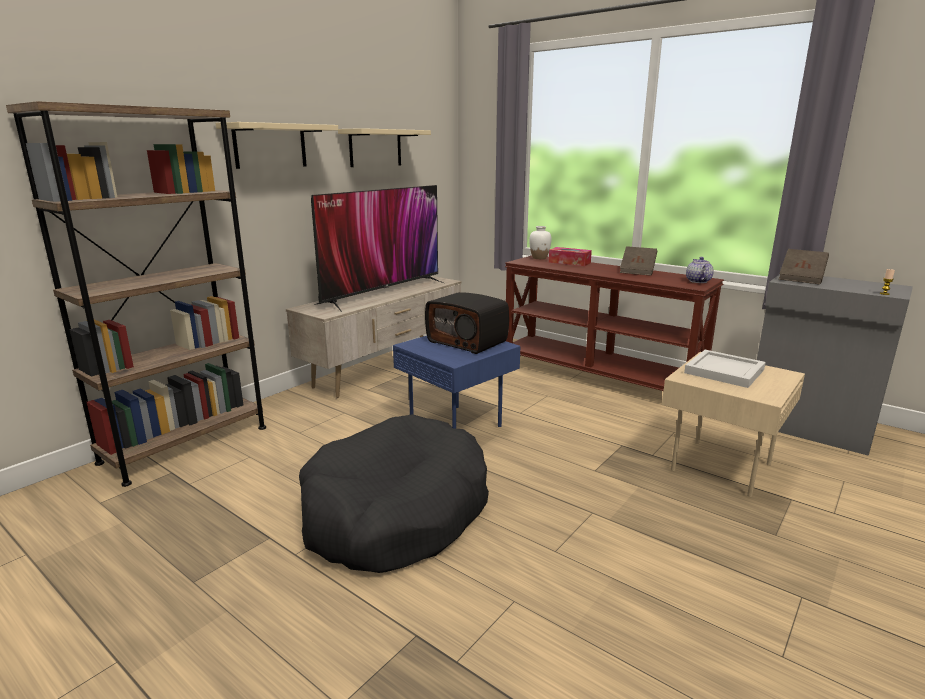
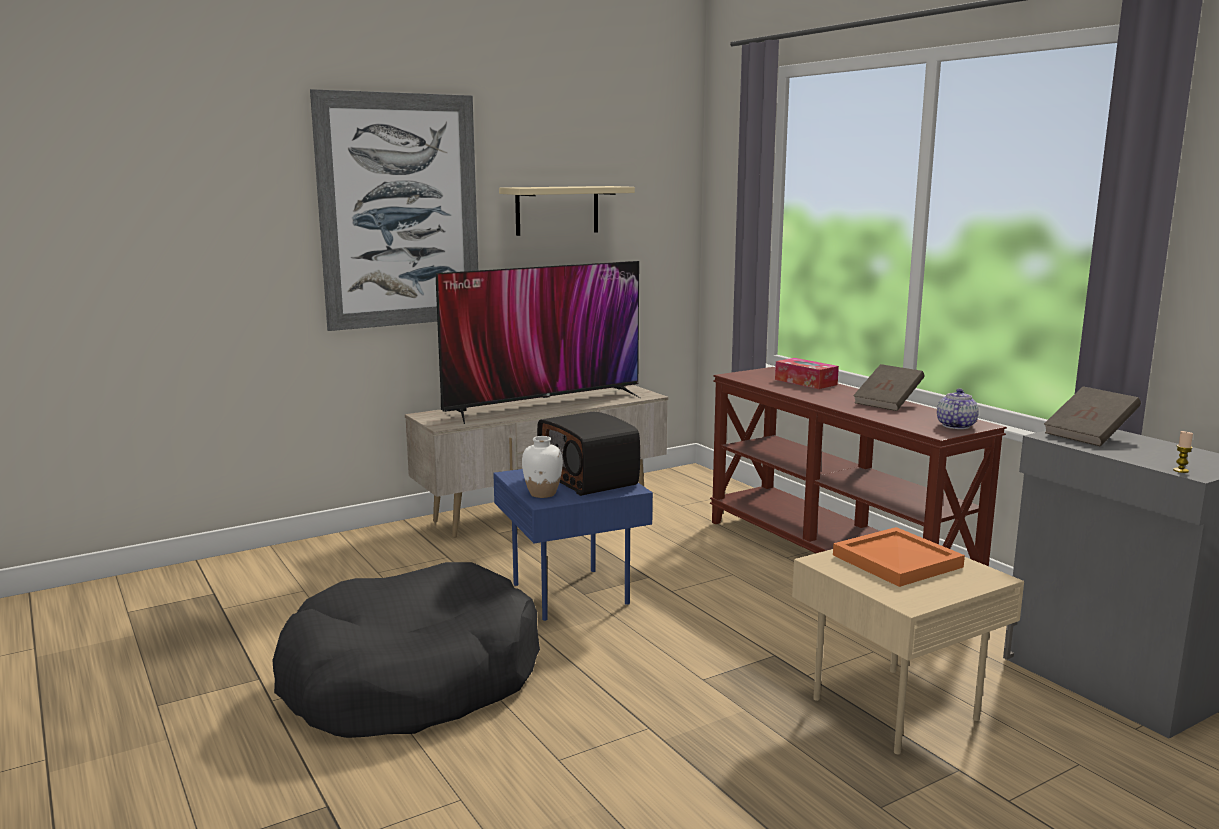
camera: 20 degrees right, 5 degrees down
(185, 444) = (248, 566): brown bookcase -> none
(270, 146) = (400, 211): beige shelf -> picture
(539, 258) = (772, 372): white vase -> white vase (543, 493)
(723, 371) = (894, 561): white tray -> orange tray

